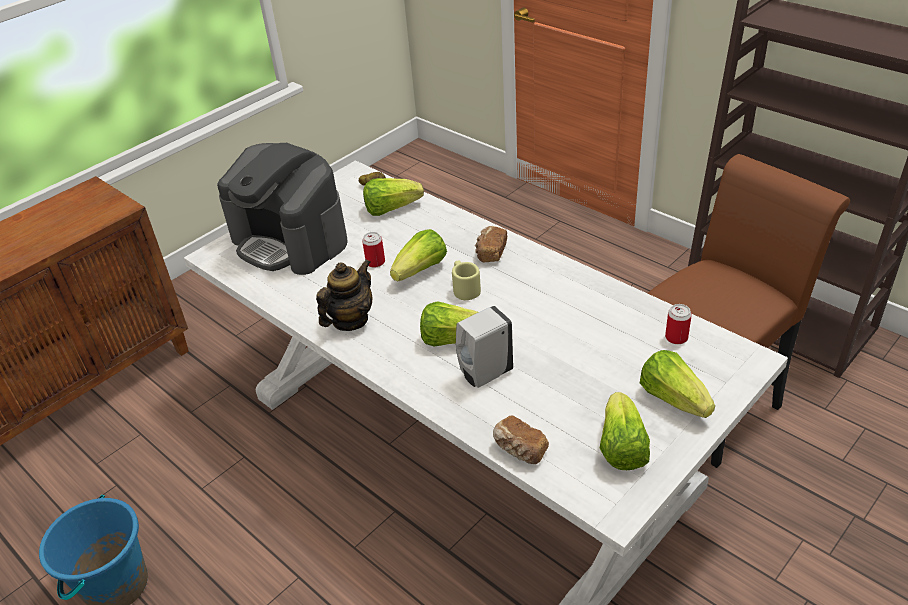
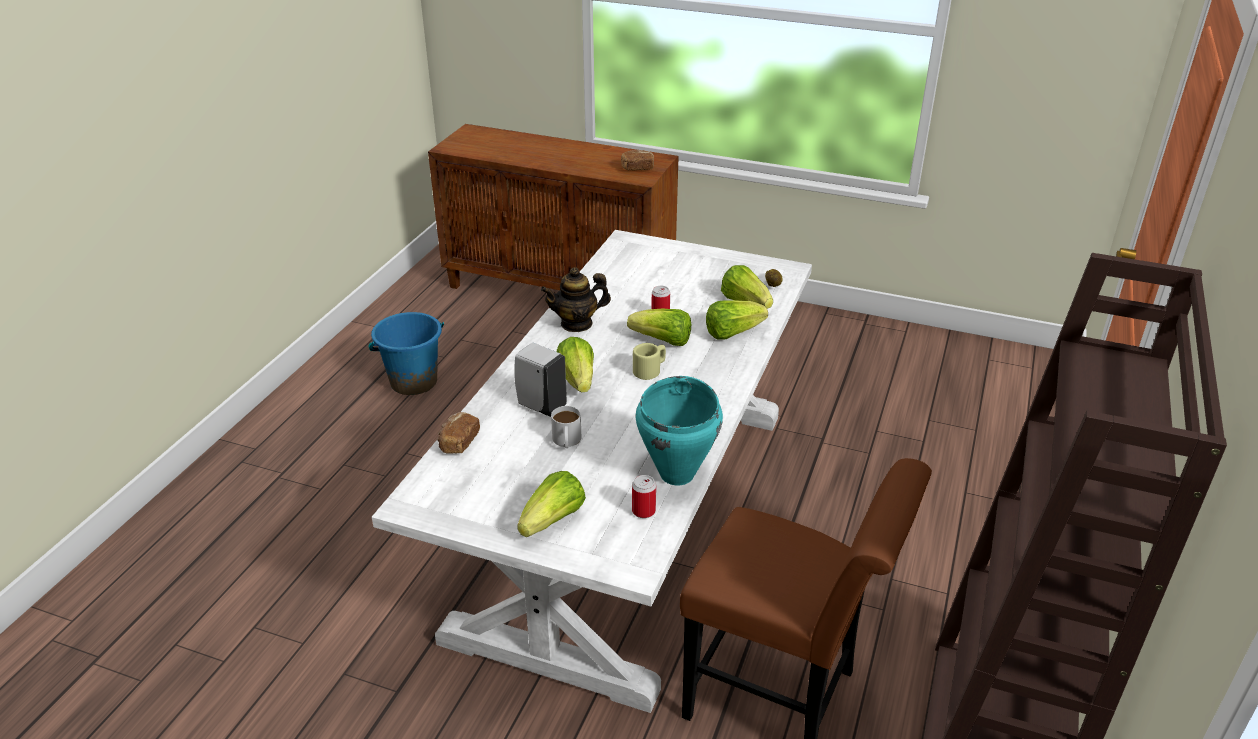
camera: 65 degrees right, 5 degrees down
(290, 241) = (664, 267): coffee machine -> none
(350, 320) = (576, 323): teapot -> teapot turned 150 degrees clockwise
(490, 252) = (713, 372): bread -> bread (637, 168)
(554, 367) = (566, 441): none -> white mug
(621, 447) = (480, 498): lettuce -> lettuce (732, 332)
(631, 306) = (677, 474): none -> turquoise cooking pot

